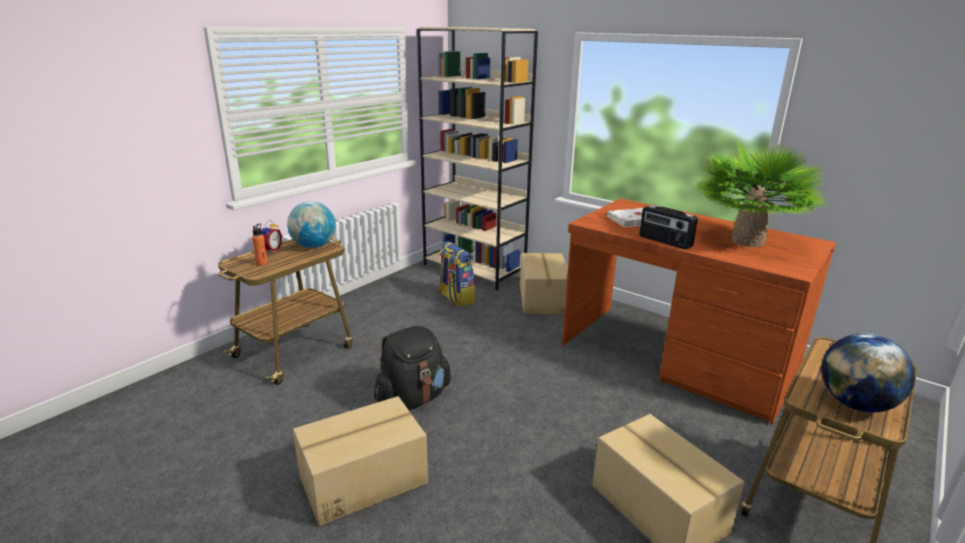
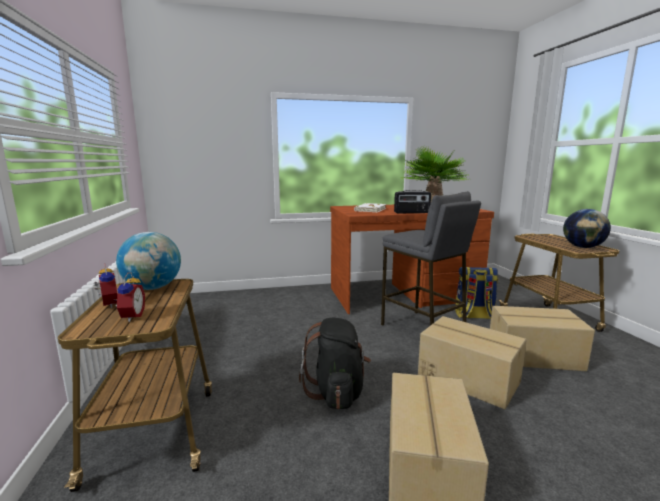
camera: 50 degrees left, 10 degrees down
(262, 263) = (130, 317): orange bottle -> alarm clock
(455, 298) = (229, 321): backpack -> backpack (474, 316)
(474, 269) = (206, 300): beige bookcase -> none
(543, 299) = (288, 297): cardboard box -> cardboard box (468, 378)
(601, 403) = (423, 329): none -> grey stool

